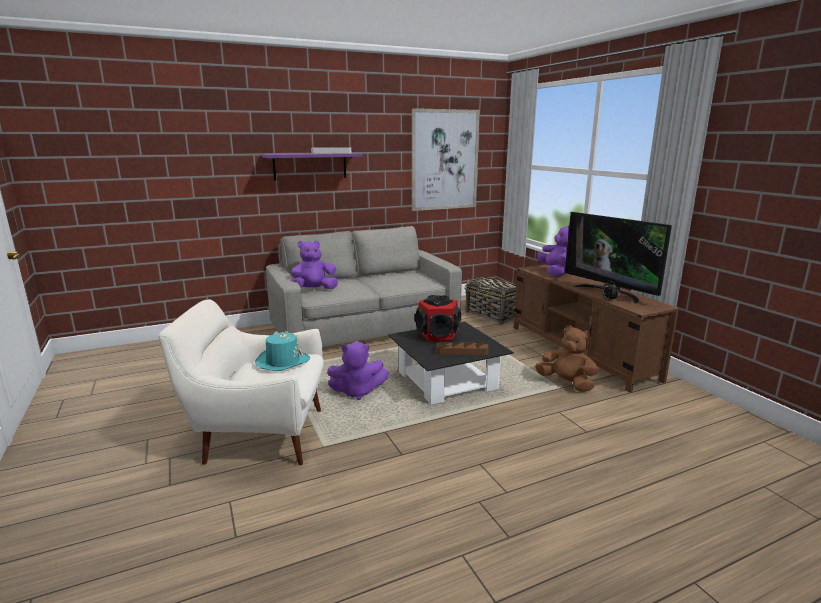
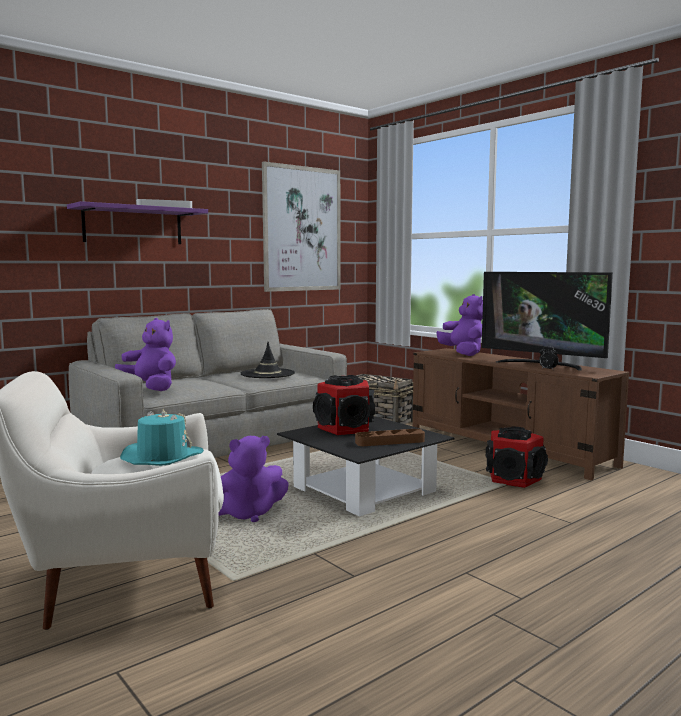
camera: 15 degrees left, 10 degrees down
(313, 290) = (151, 388): purple plush toy -> purple plush toy turned 75 degrees clockwise
(401, 280) = (267, 374): none -> black hat
(566, 383) = (514, 479): brown plush toy -> speaker

